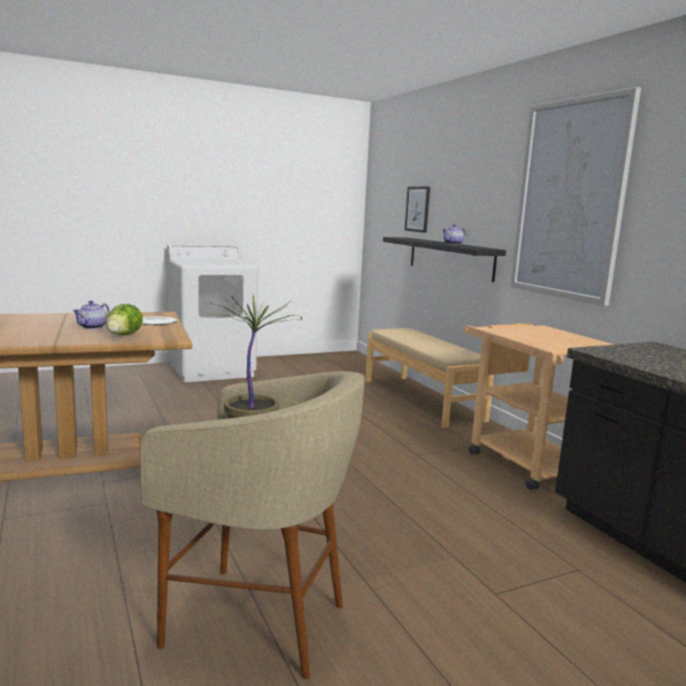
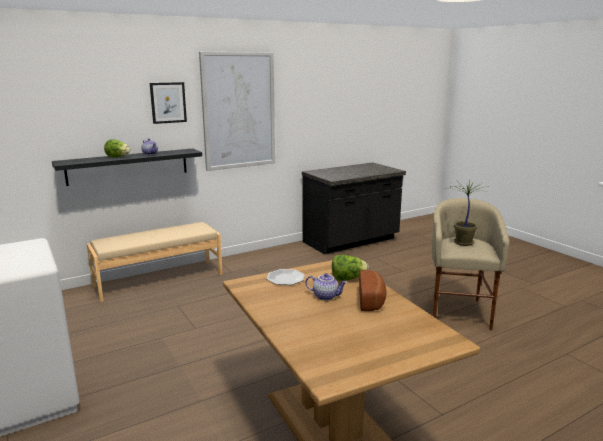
camera: 95 degrees left, 5 degrees up
(56, 336) = (372, 300): none -> bread
(417, 209) = (62, 131): picture -> picture (168, 102)
(428, 241) = (118, 157): none -> lettuce
(522, 460) = (270, 257): beige cart -> none

